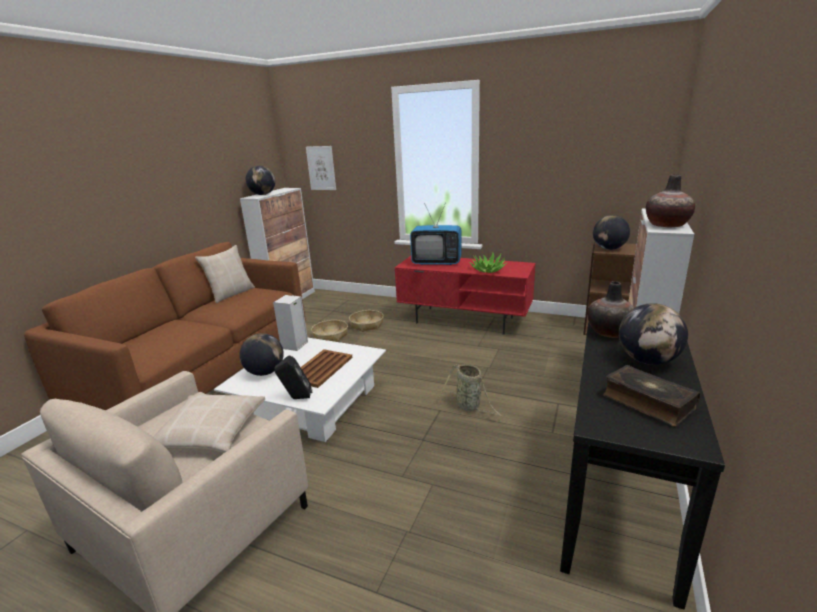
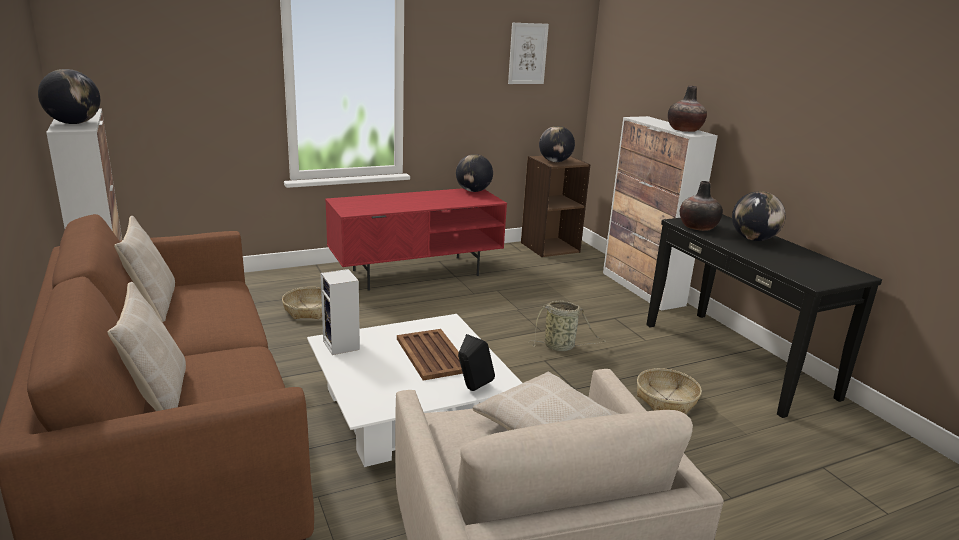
camera: 50 degrees left, 0 degrees up
(145, 335) = (158, 396): none -> beige pillow
(265, 372) = (375, 384): globe -> globe (473, 191)
(321, 168) = (139, 73): picture -> picture (527, 54)
(330, 336) = (284, 337): basket -> basket (666, 399)
(436, 262) = (380, 203): television -> none
(488, 270) = (454, 201): potted plant -> none
(647, 402) = (803, 262): book -> none

